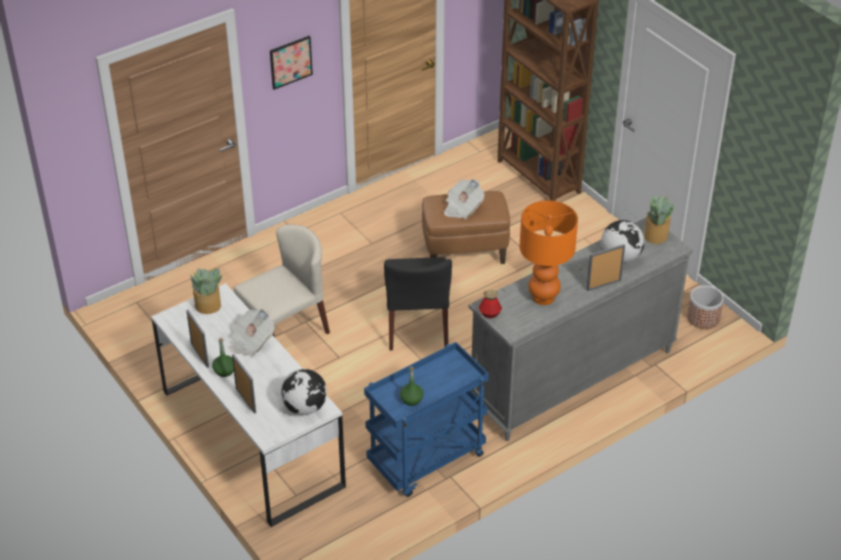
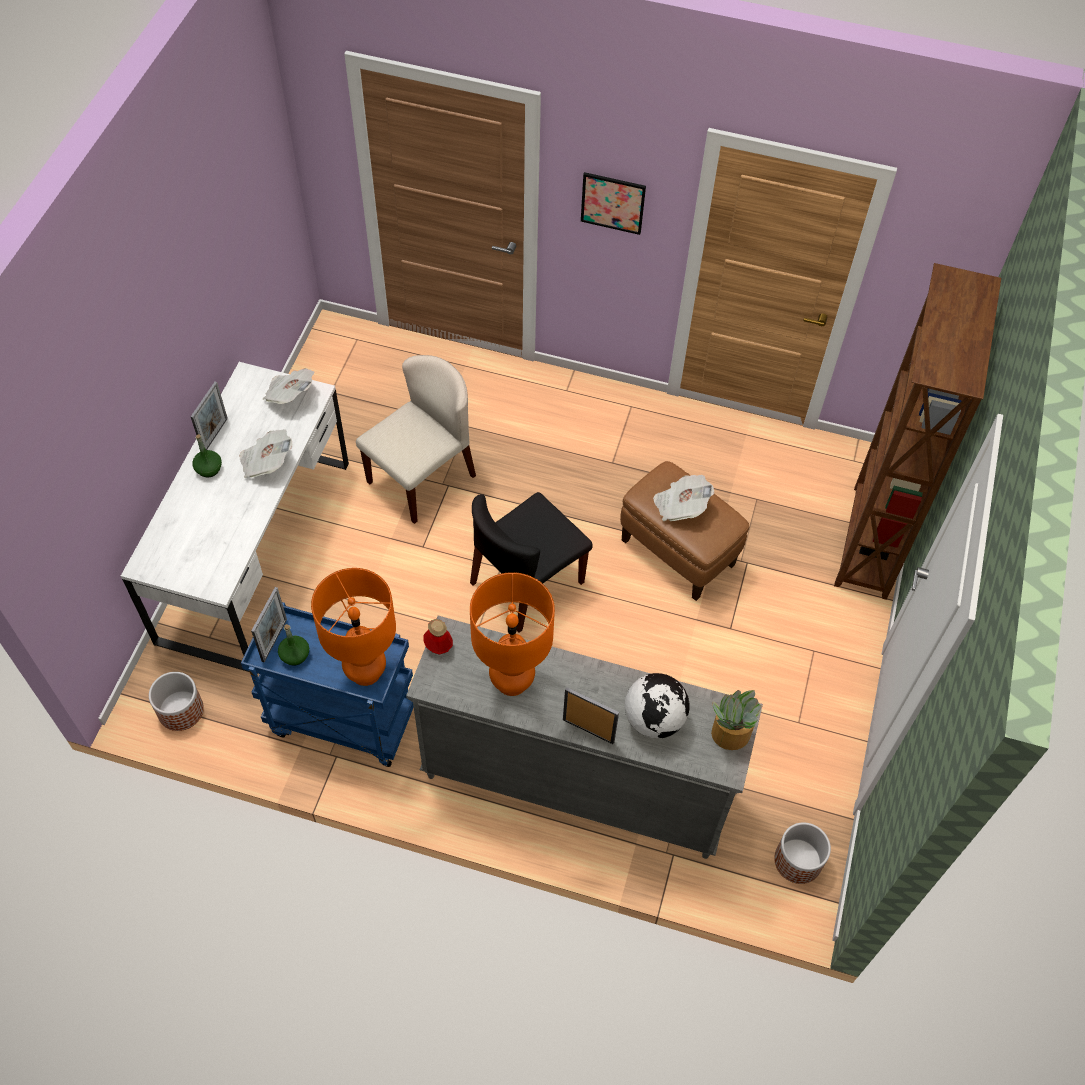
camera: 50 degrees right, 15 degrees up
(208, 306) = (290, 394): potted plant -> newspaper
(246, 400) = (180, 514): picture frame -> picture frame (274, 640)
(286, 330) = (421, 478): beige chair -> beige chair turned 60 degrees counterclockwise
(305, 407) = (208, 569): globe -> none
(338, 537) = (181, 711): none -> planter
(455, 374) = (365, 671): none -> orange table lamp

